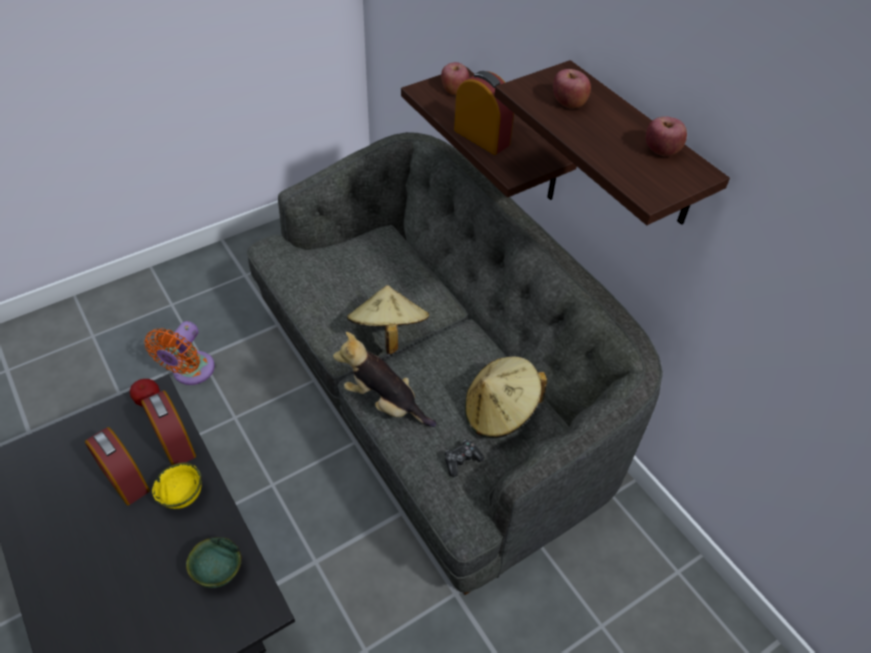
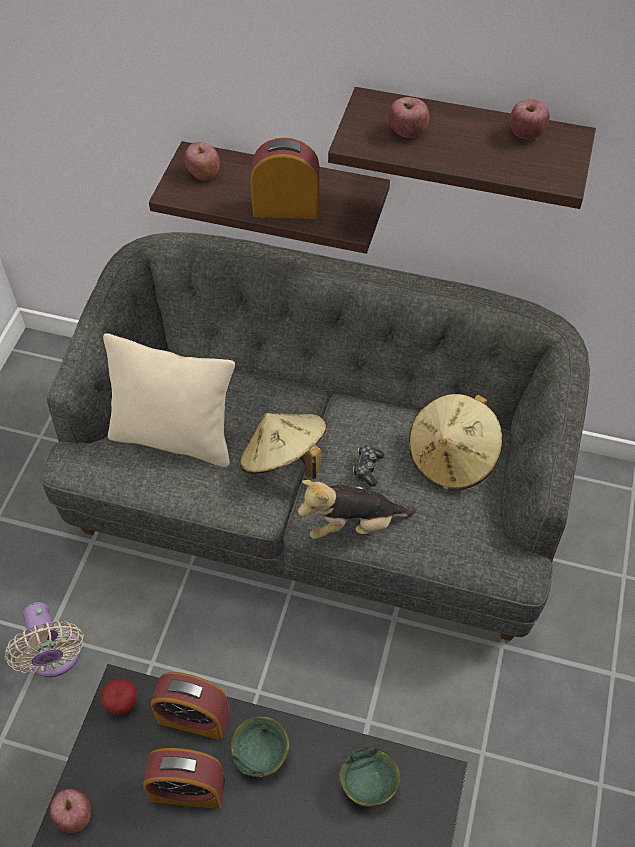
camera: 40 degrees left, 5 degrees up
(58, 440) = (74, 816): none -> apple
(183, 497) = (262, 756): yellow bowl -> green bowl
(190, 372) = (54, 657): orange fan -> beige fan
(339, 274) = (174, 438): none -> beige pillow
(461, 460) = (465, 522): game controller -> game controller (367, 468)

